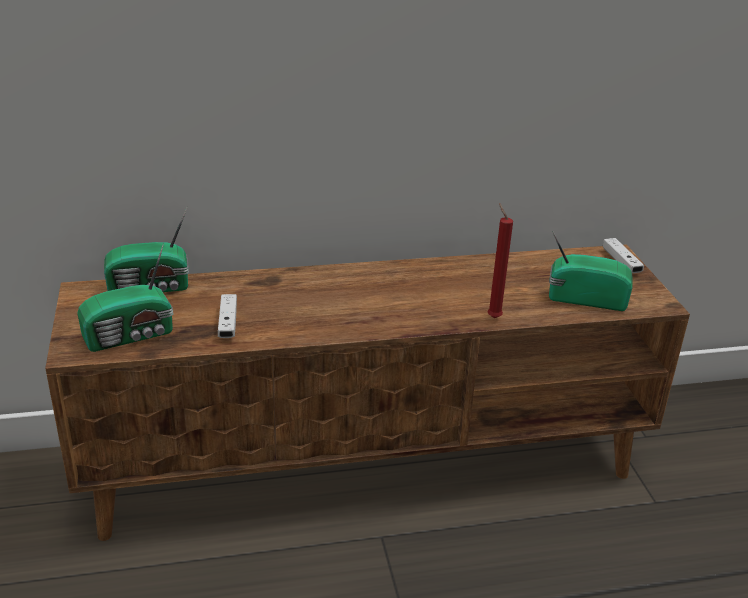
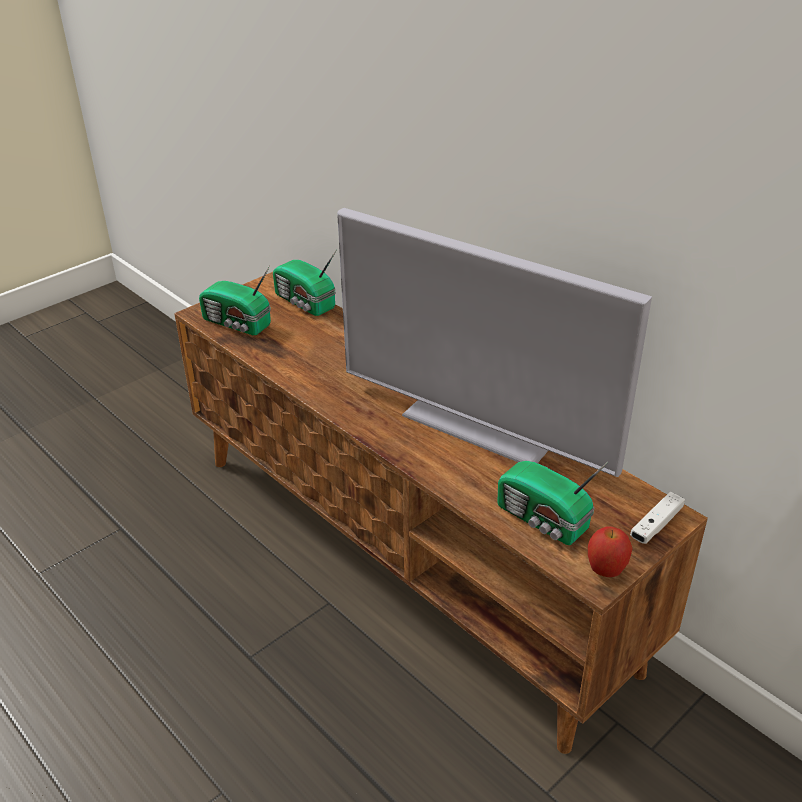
camera: 60 degrees right, 5 degrees up
(228, 323) = (291, 352): white game controller -> none
(449, 279) = (479, 426): none -> television
(492, 317) = (440, 473): red candle -> none
(584, 298) = (543, 520): radio -> radio turned 150 degrees clockwise
(654, 297) = (605, 571): none -> apple

